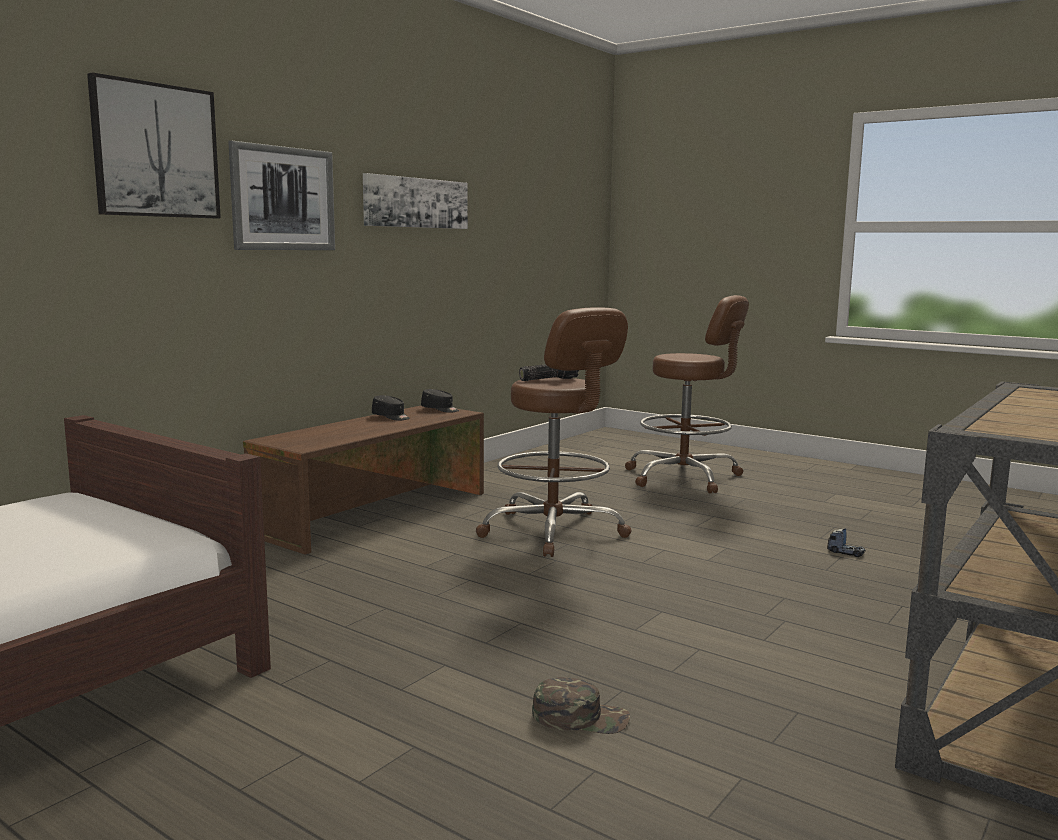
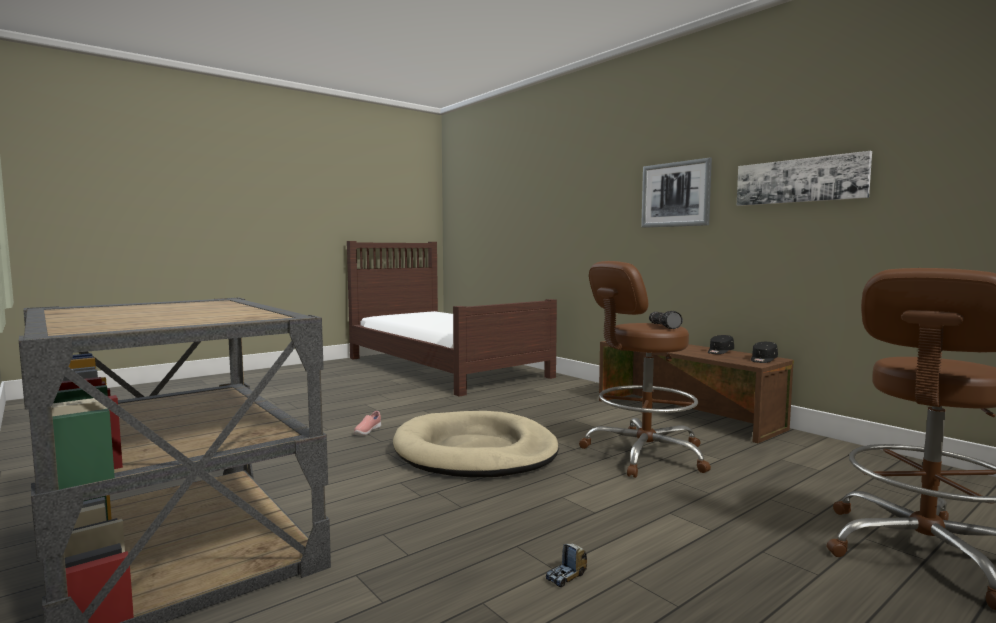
camera: 105 degrees right, 5 degrees down
(155, 151) = (610, 180): picture -> none
(580, 717) = (367, 432): green cap -> pink shoe
(613, 611) = (475, 452): none -> beige dog bed

